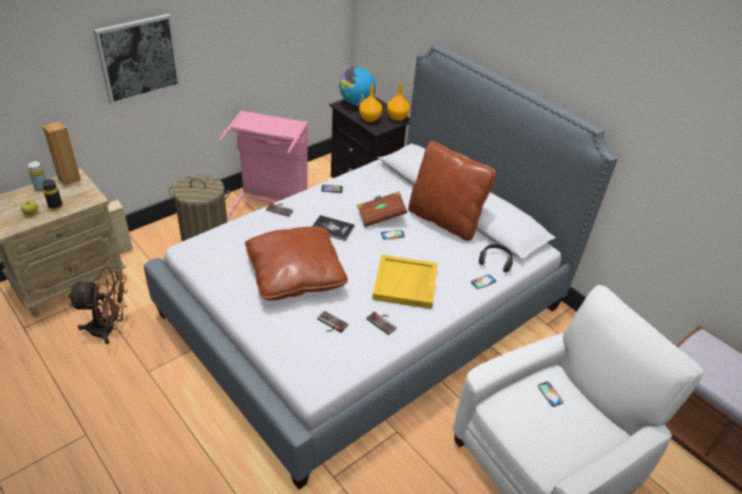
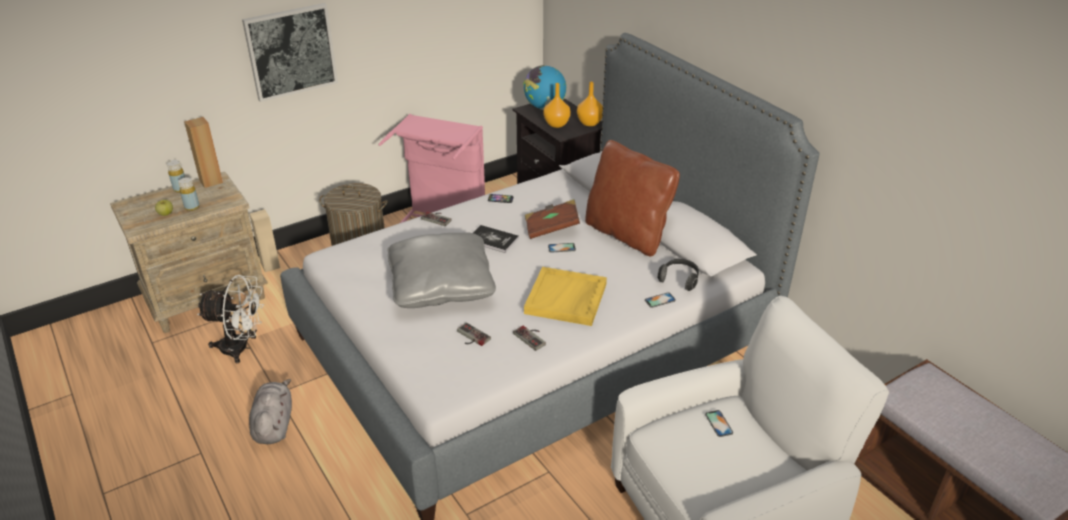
camera: 10 degrees right, 5 degrees down
(55, 205) = (192, 207): black bottle -> yellow bottle
(109, 329) = (241, 348): brown fan -> white fan
(150, 402) = (274, 424): none -> grey plush toy
(295, 275) = (441, 285): brown pillow -> grey pillow

